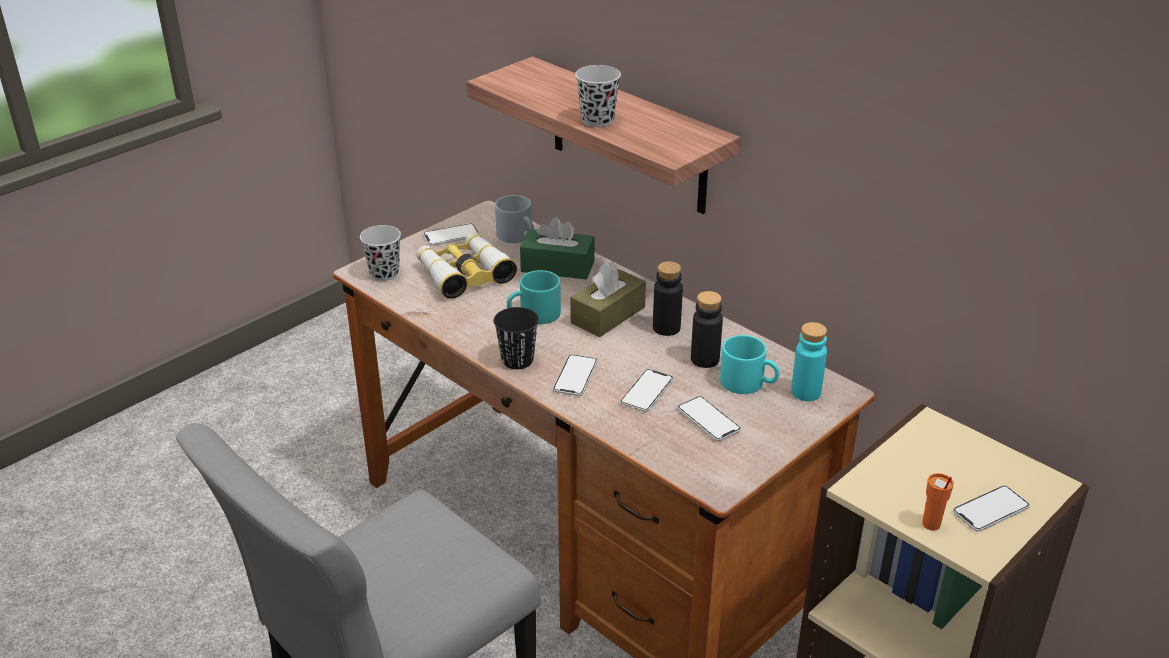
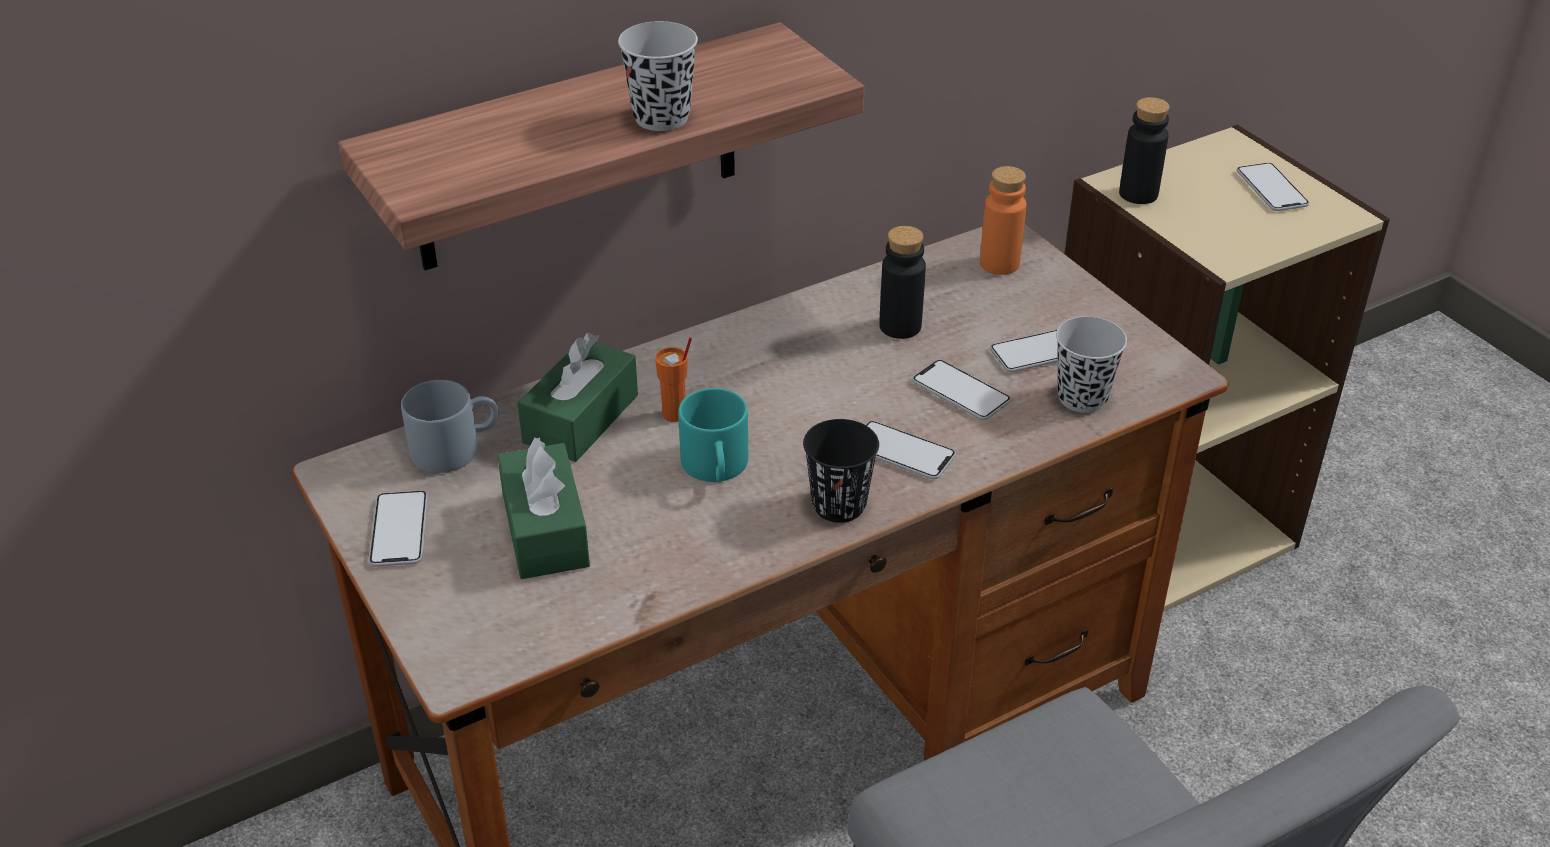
camera: 75 degrees left, 5 degrees up
(384, 273) = (485, 637): black cup -> black cup (1082, 398)
(464, 274) = (545, 530): binoculars -> green tissue box
(608, 315) = (751, 392): brown tissue box -> none
(666, 328) = (809, 344): black bottle -> black bottle (1138, 194)
(749, 383) = (966, 302): turquoise mug -> none
(806, 392) = (999, 263): turquoise bottle -> orange bottle
(931, 524) = (1294, 230): orange cup -> orange cup (675, 415)

